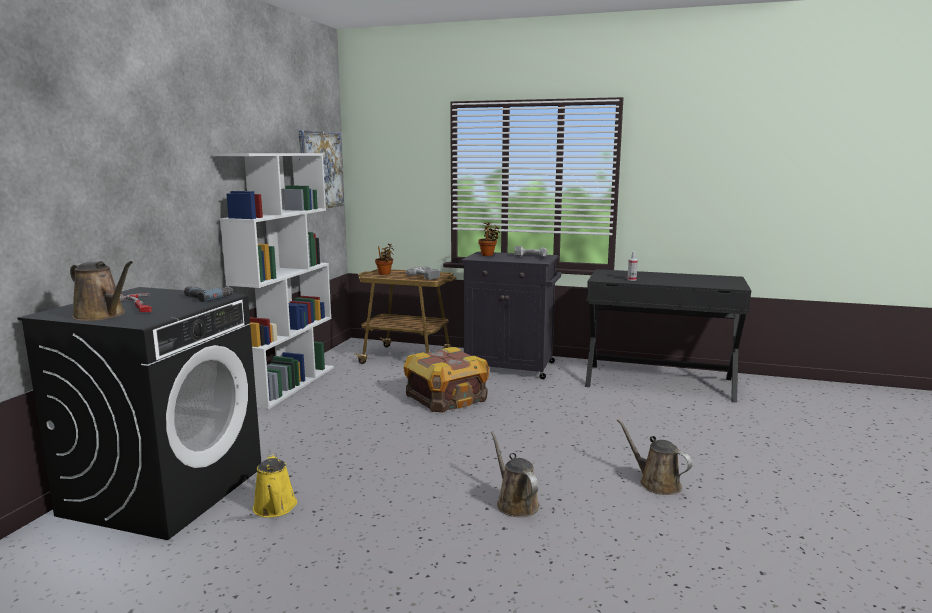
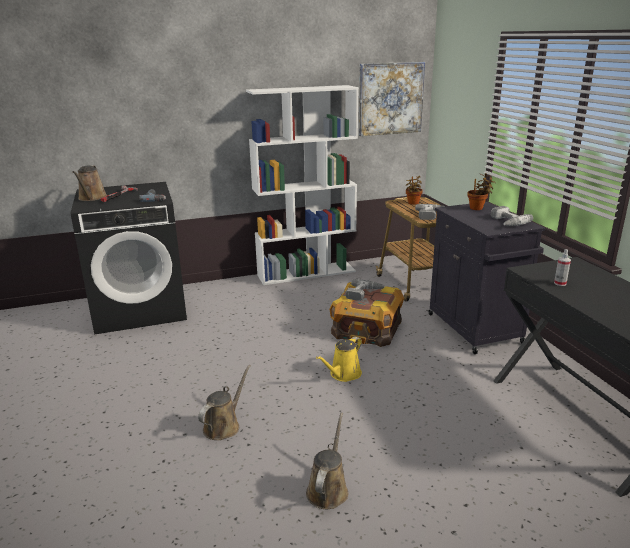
camera: 55 degrees right, 10 degrees up
(275, 508) = (146, 345): yellow watering can -> yellow watering can (343, 374)
(445, 357) = (364, 294): none -> power drill

